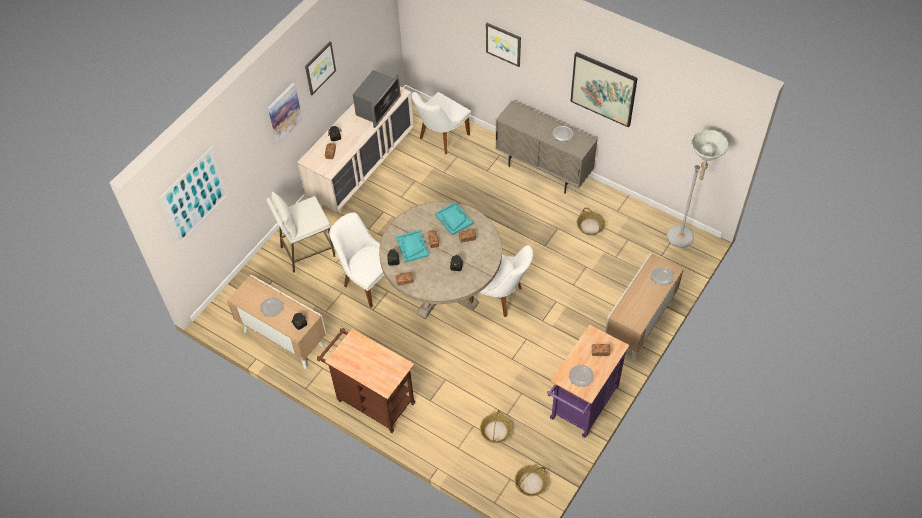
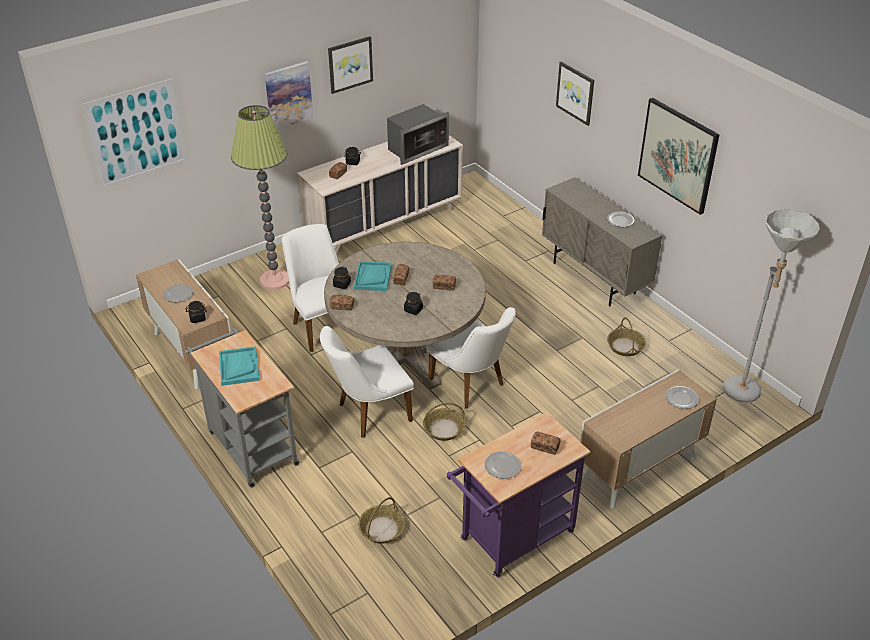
camera: 20 degrees right, 15 degrees down
(307, 251) = (274, 280): white stool -> floor lamp
(372, 400) = (250, 445): brown cart -> grey cart
(440, 138) = (488, 219): white chair -> white chair (368, 413)
(453, 219) = (439, 265): turquoise tray -> turquoise tray (239, 367)
(531, 483) = (393, 607): basket -> basket (444, 429)

